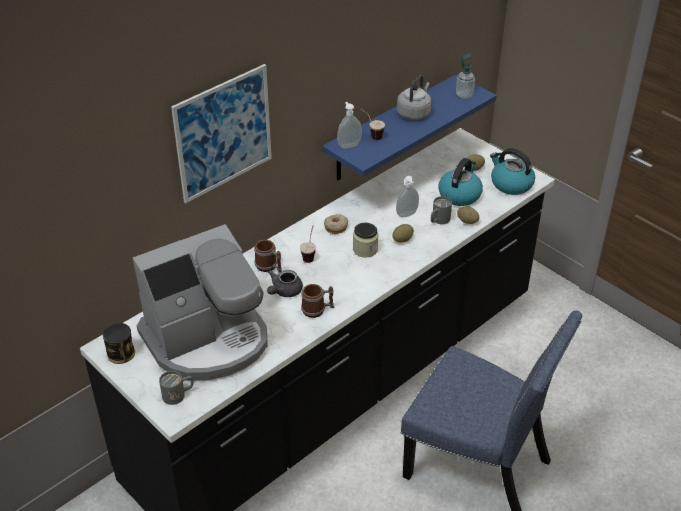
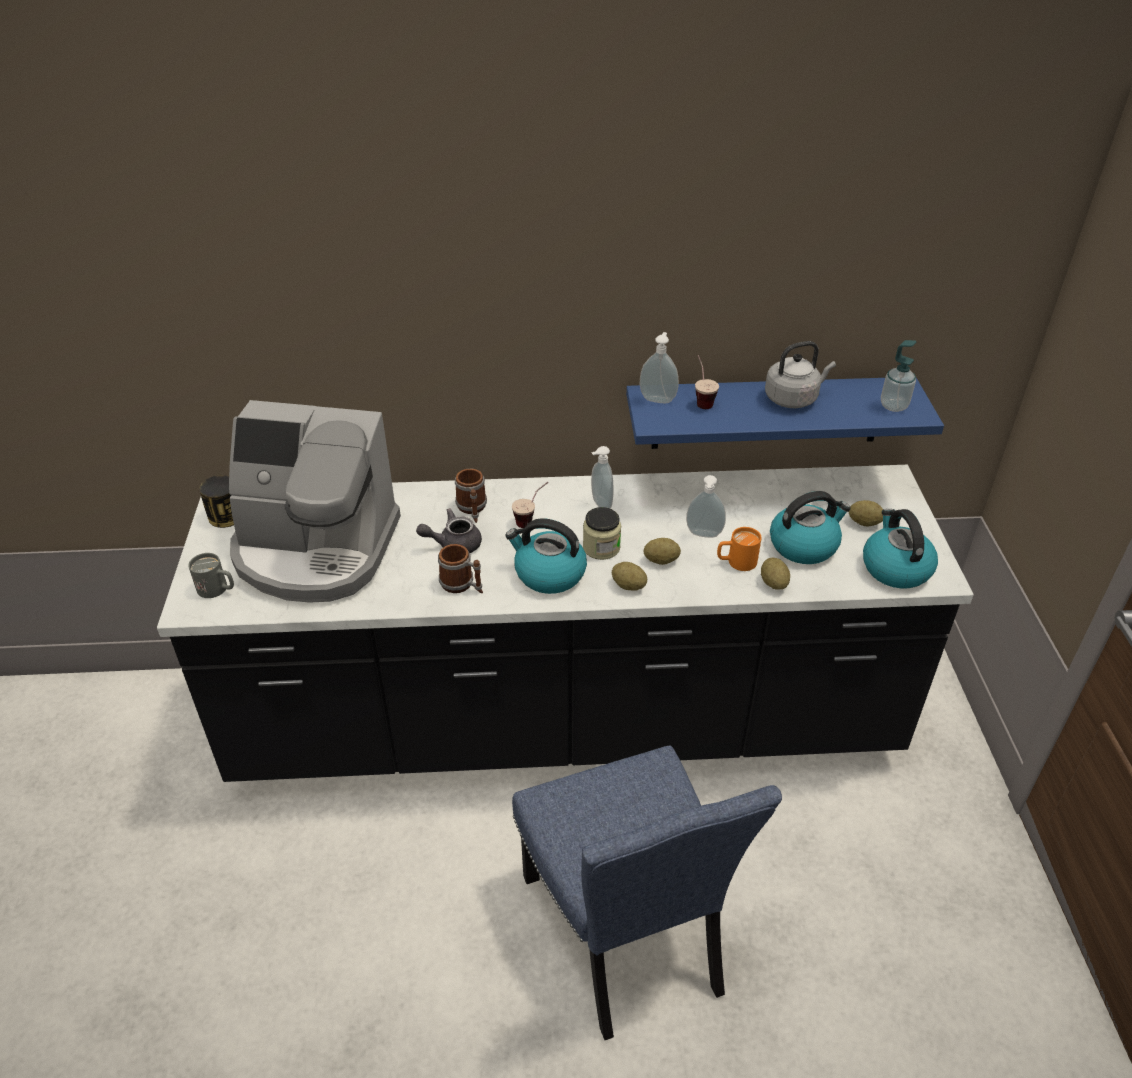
camera: 40 degrees right, 0 degrees up
(223, 133) = (445, 298): picture -> none
(336, 227) = (600, 504): donut -> soap dispenser
(355, 278) = (548, 574): none -> kettle
(402, 261) = (628, 586): none -> potato
(438, 220) = (736, 562): grey mug -> orange mug

